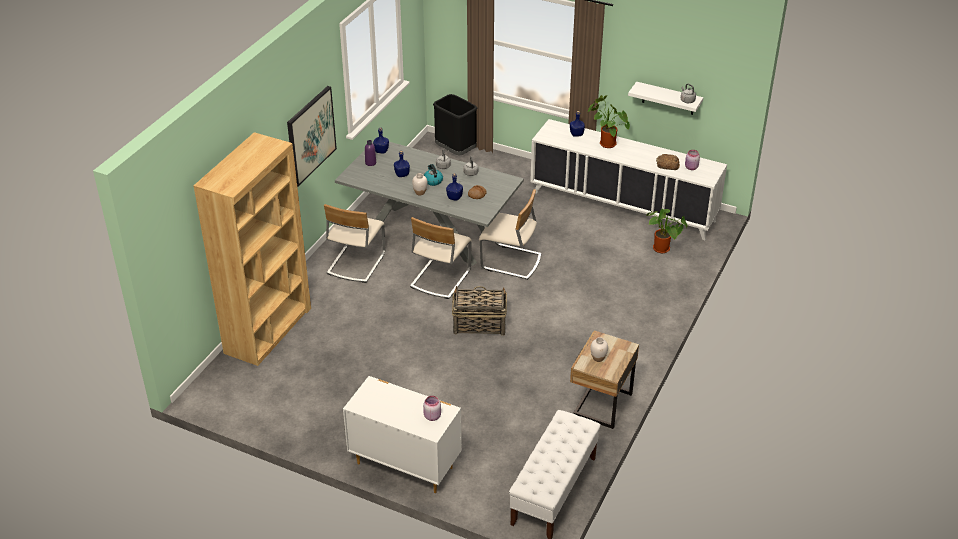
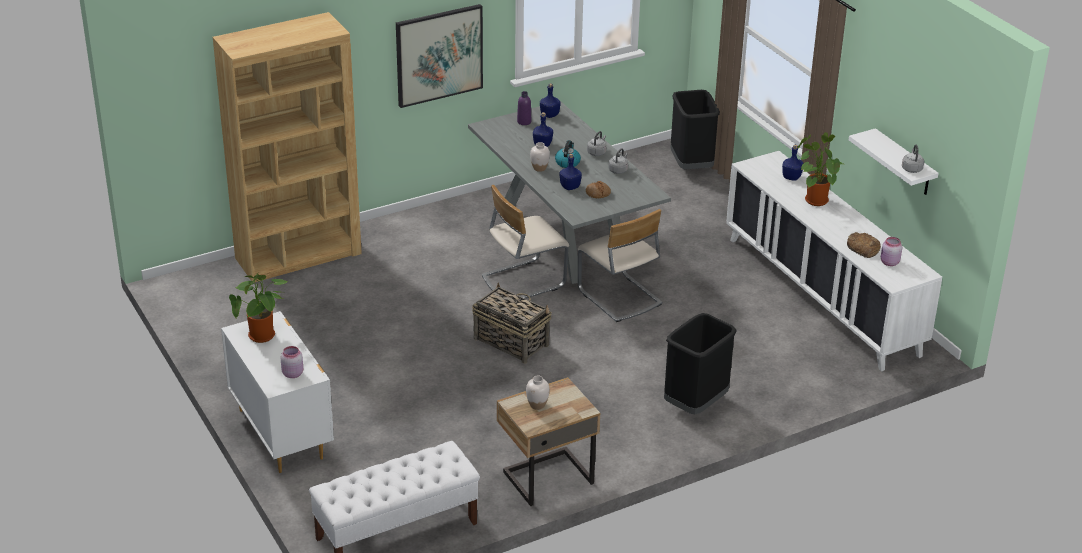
camera: 35 degrees right, 5 degrees down
(355, 263) = (453, 231): beige chair -> none
(631, 312) = (695, 404): none -> black trash can
(663, 249) = (815, 359): potted plant -> potted plant (263, 338)

